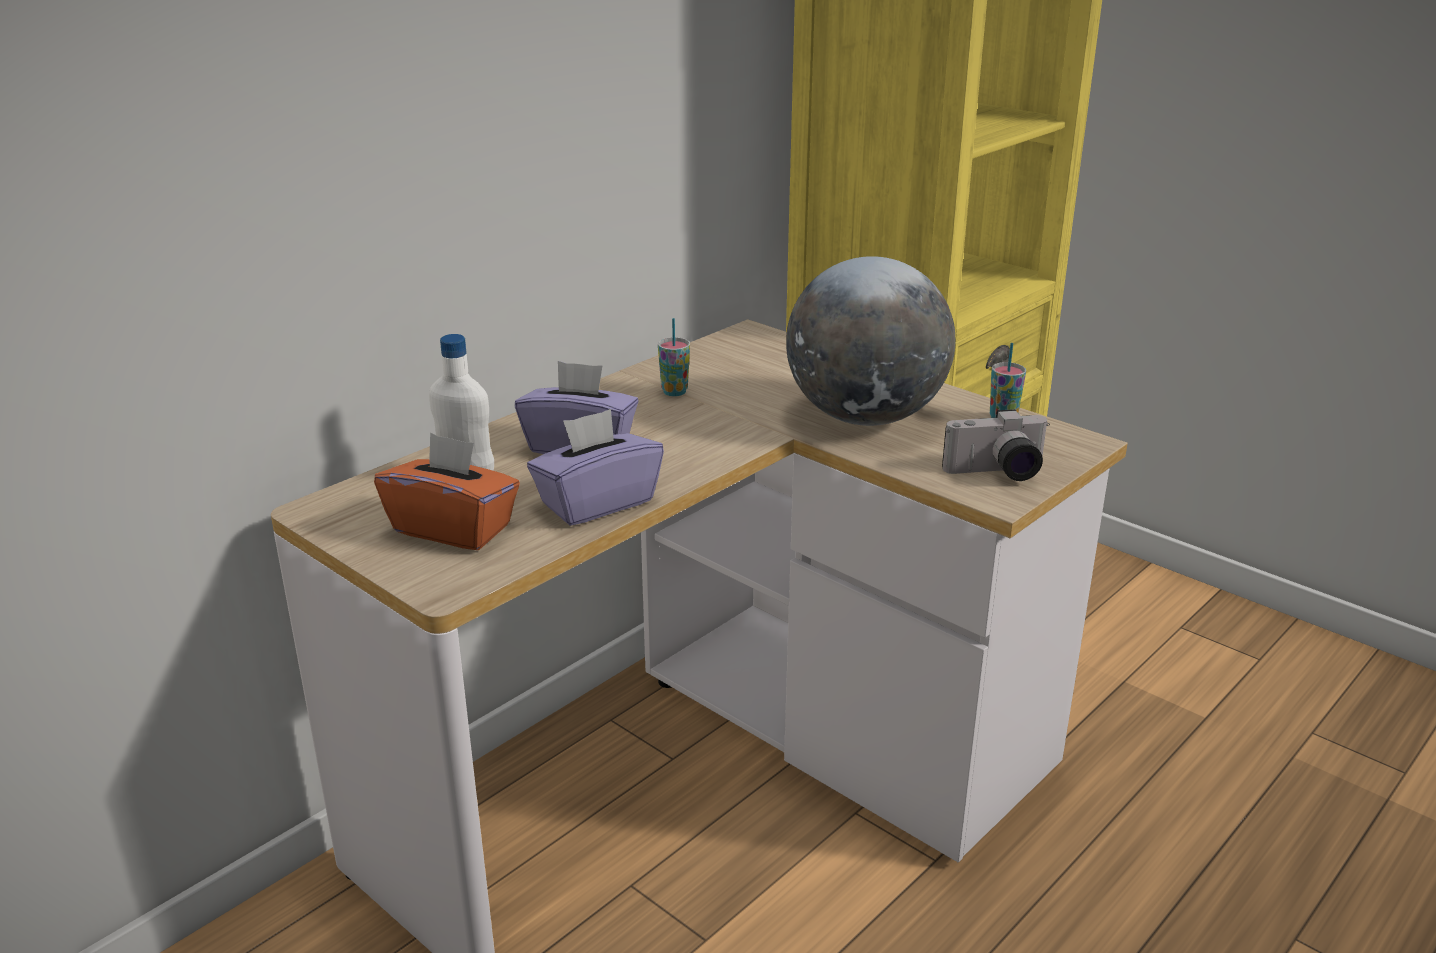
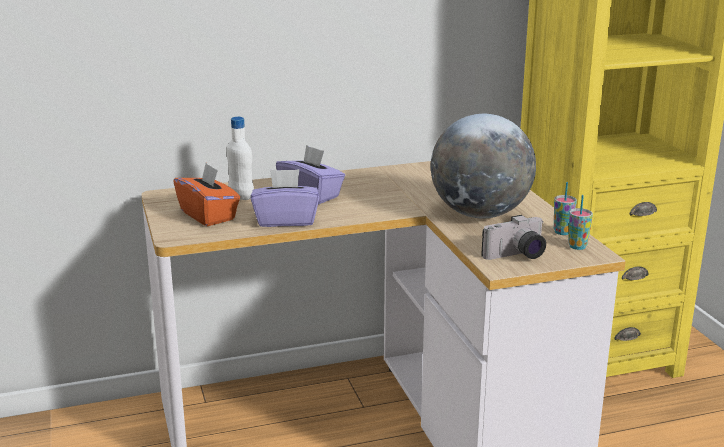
camera: 30 degrees right, 5 degrees down
(674, 392) = (392, 181): cup -> cup (577, 246)
(997, 473) = (516, 256): camera -> camera turned 45 degrees counterclockwise

